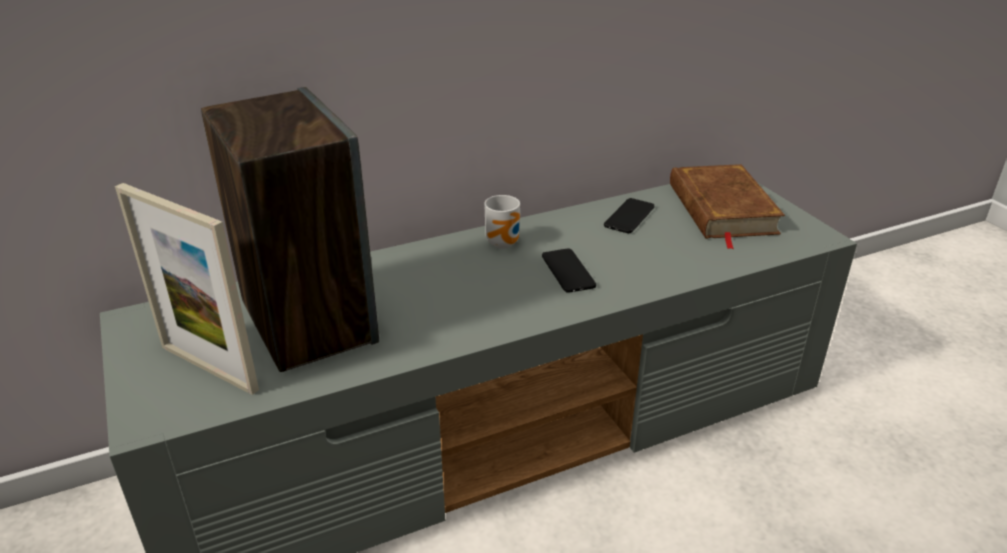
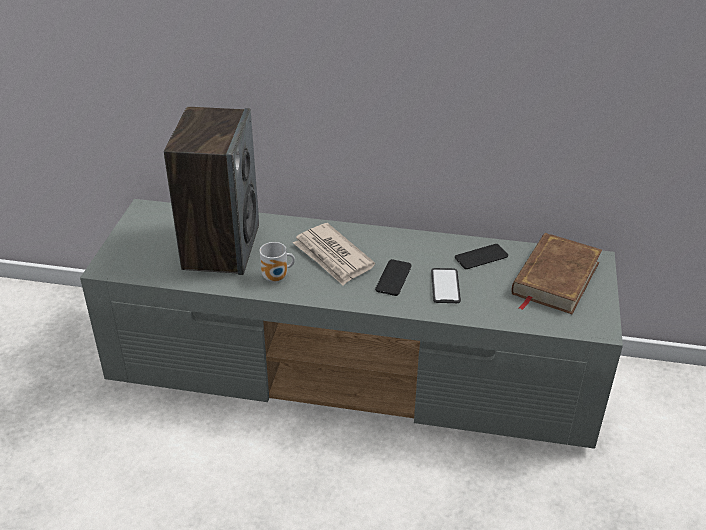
camera: 35 degrees right, 5 degrees up
(209, 368) = (154, 252): picture frame -> none
(471, 277) = (333, 257): none -> newspaper
(505, 243) = (378, 243): mug -> mug (277, 278)
(632, 257) = (445, 286): none -> phone

